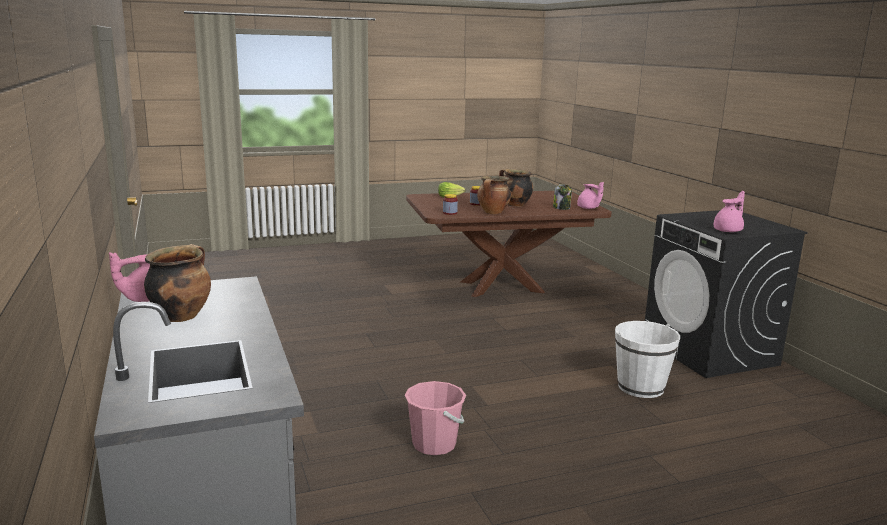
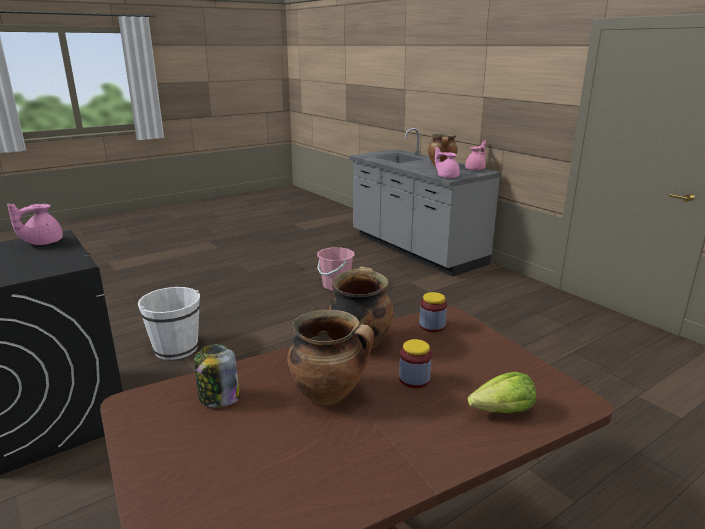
camera: 165 degrees right, 5 degrees up
(588, 208) = (151, 410): pink teapot -> pink teapot (447, 177)

